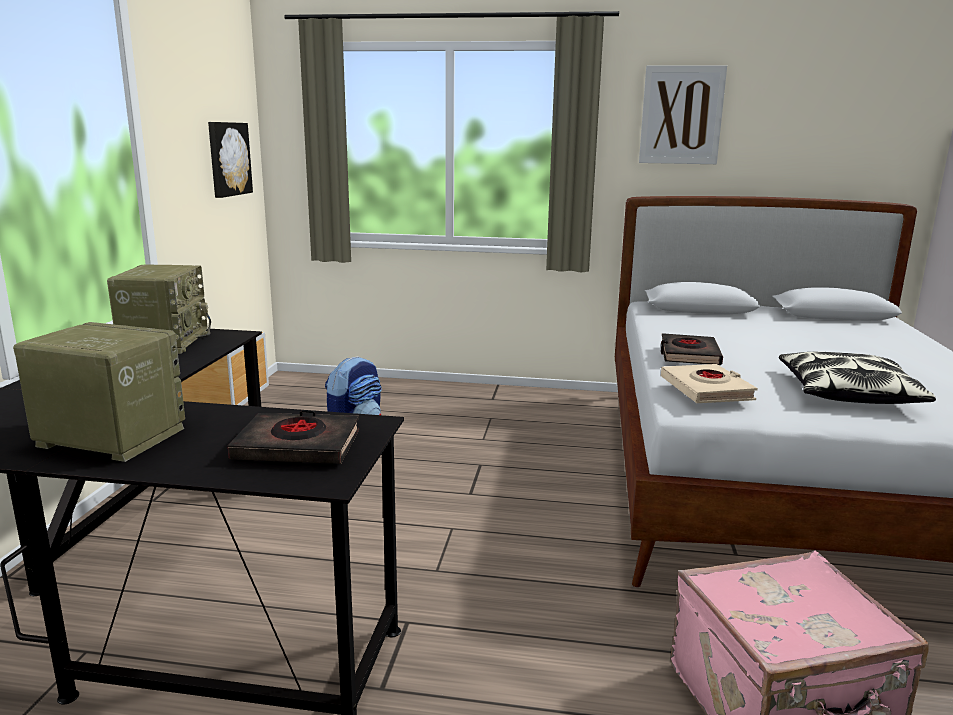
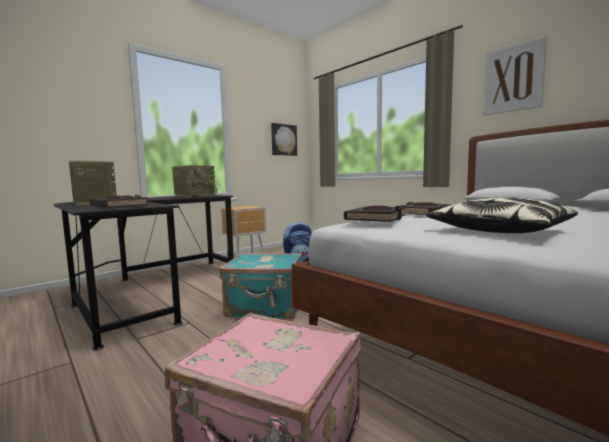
camera: 40 degrees right, 10 degrees down
(472, 547) = (266, 307): none -> turquoise suitcase
(706, 390) = (376, 219): beige book -> black book

